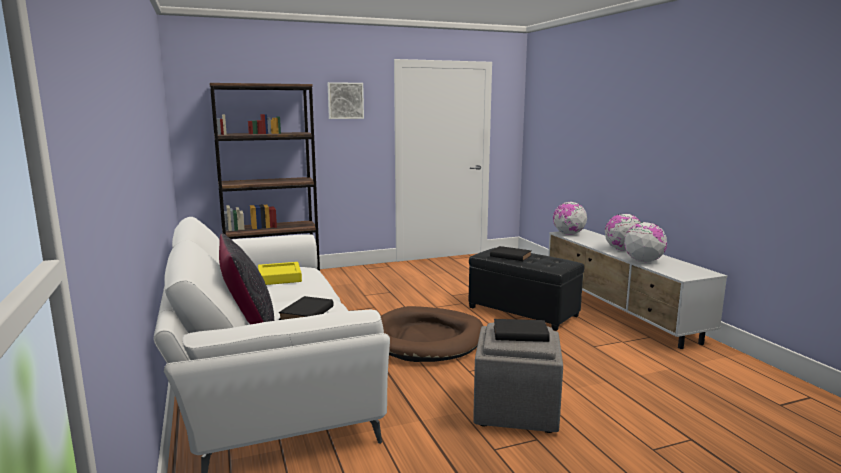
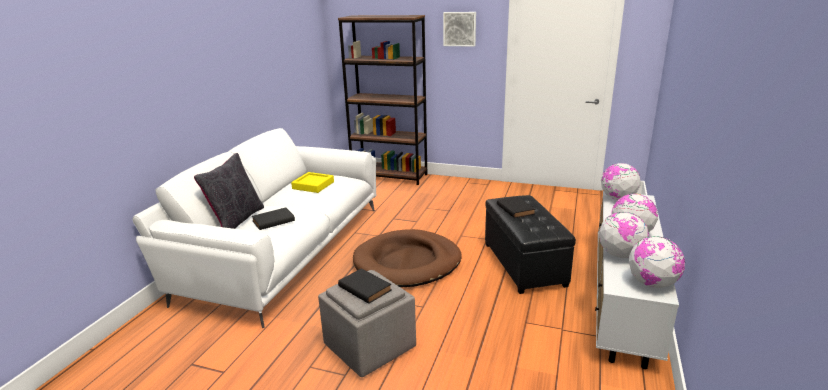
camera: 40 degrees right, 10 degrees up
(692, 269) = (652, 283): none -> globe

